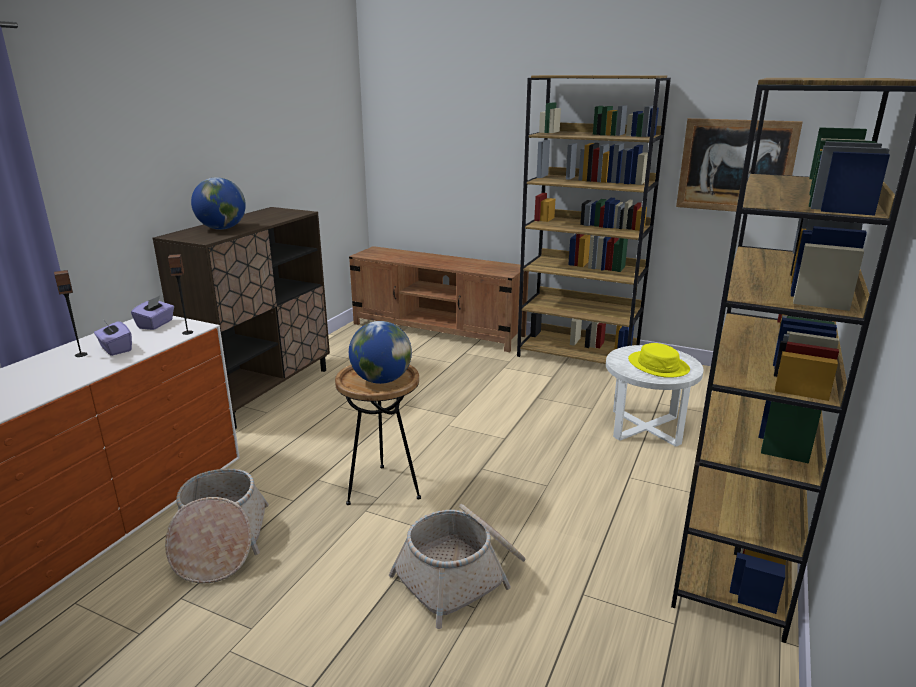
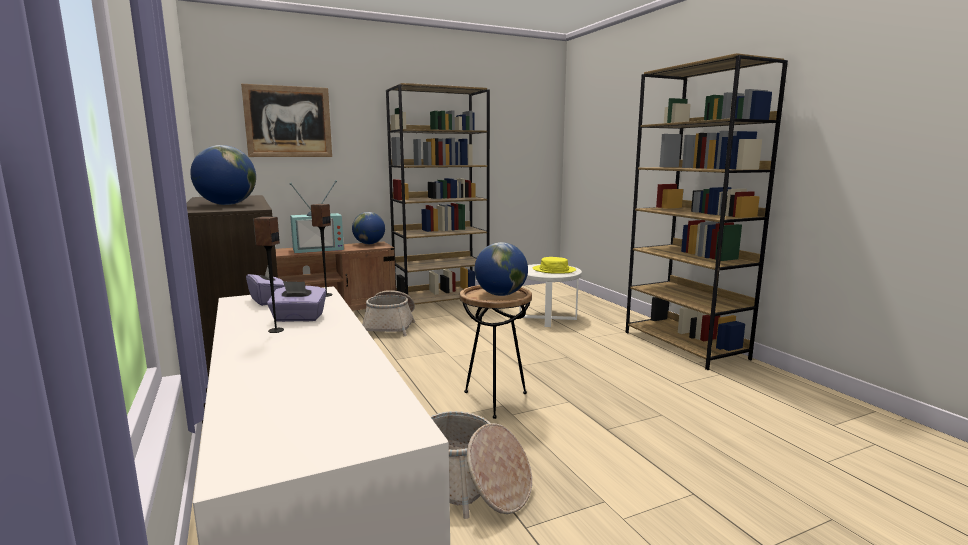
camera: 50 degrees left, 10 degrees down
(447, 262) = (318, 249): none -> television
(462, 575) = (626, 408): basket -> basket (390, 326)
(504, 266) = (369, 244): none -> globe
(735, 166) = (513, 151): picture -> picture (288, 122)

